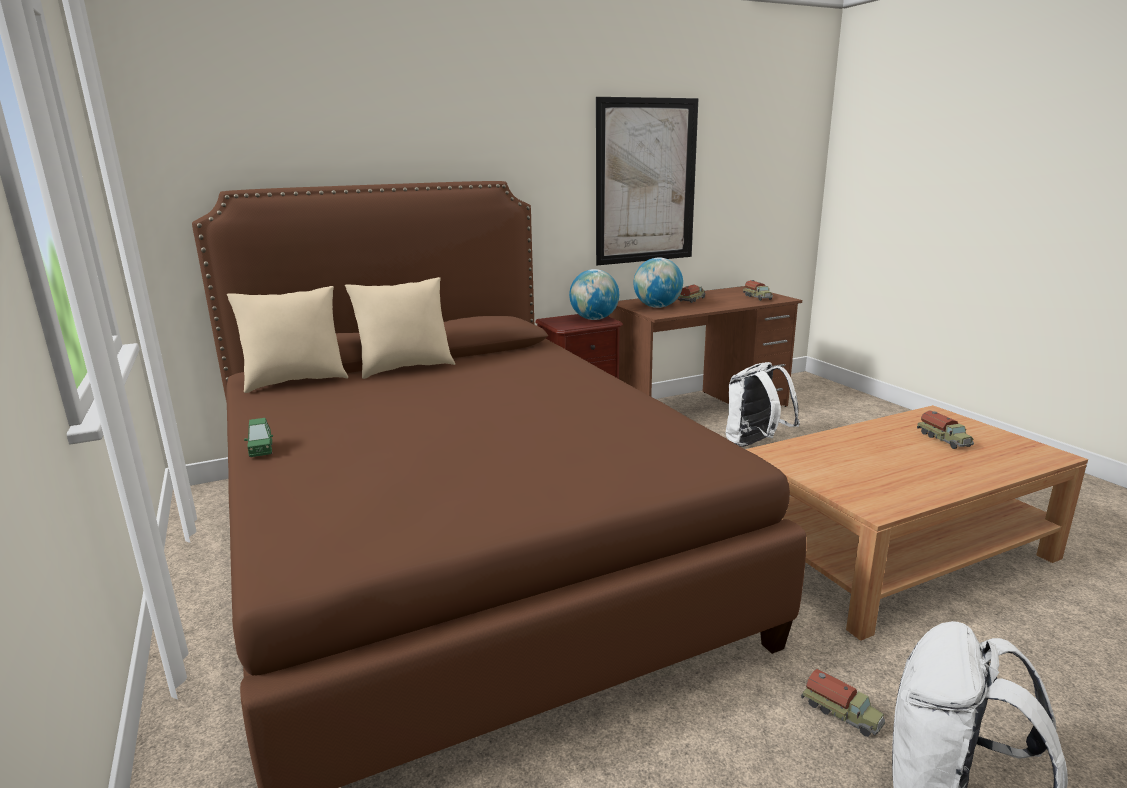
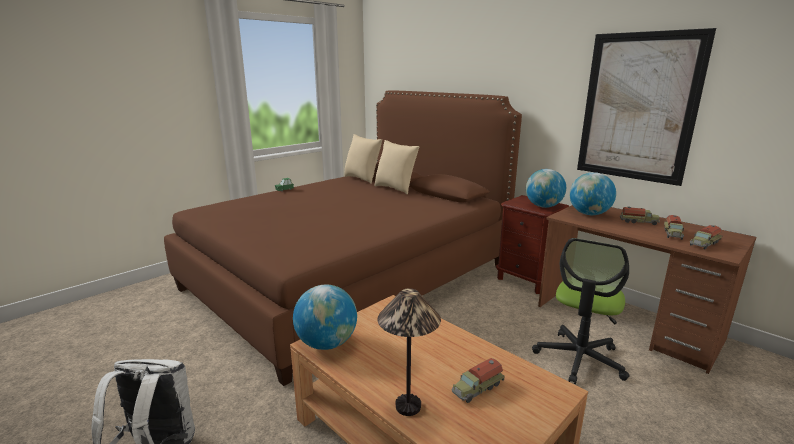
camera: 70 degrees right, 0 degrees up
(755, 444) = (579, 358): white backpack -> office chair
(842, 713) = (229, 410): toy truck -> toy truck (672, 234)
(874, 501) = (327, 343): none -> globe
(985, 471) = (408, 406): none -> table lamp

